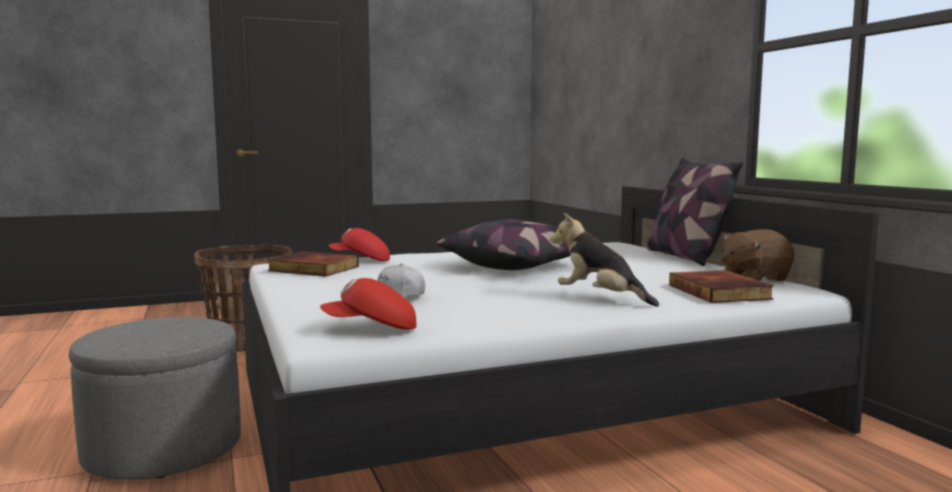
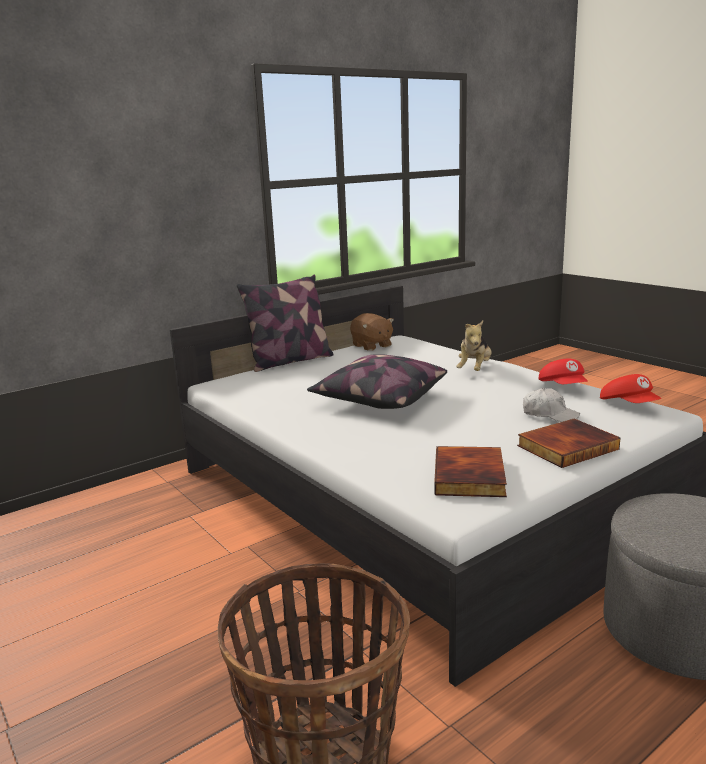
camera: 105 degrees left, 10 degrees up
(361, 260) = (399, 465): red cap -> red cap (563, 387)
(720, 292) = (424, 350): book -> book (566, 446)

